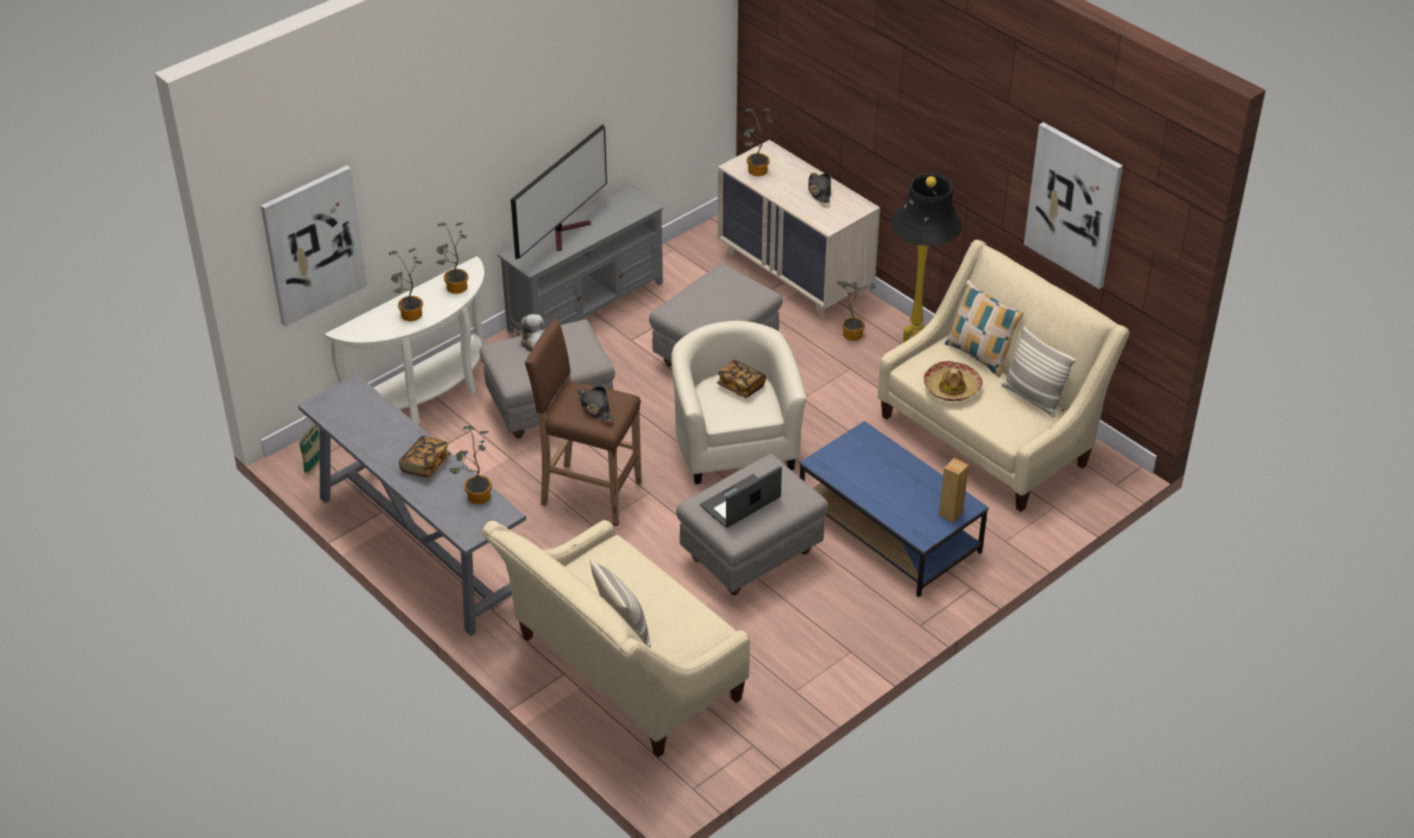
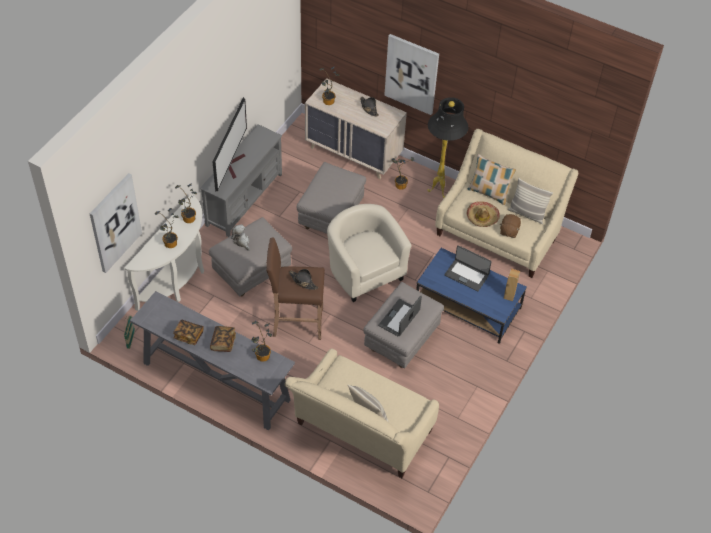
camera: 20 degrees left, 10 degrees up
(741, 386) = (367, 242): book -> book (188, 335)
(890, 469) = (466, 275): none -> laptop
(989, 416) = (509, 231): none -> brown plush toy
(1073, 205) = (540, 108): picture -> picture (411, 74)

